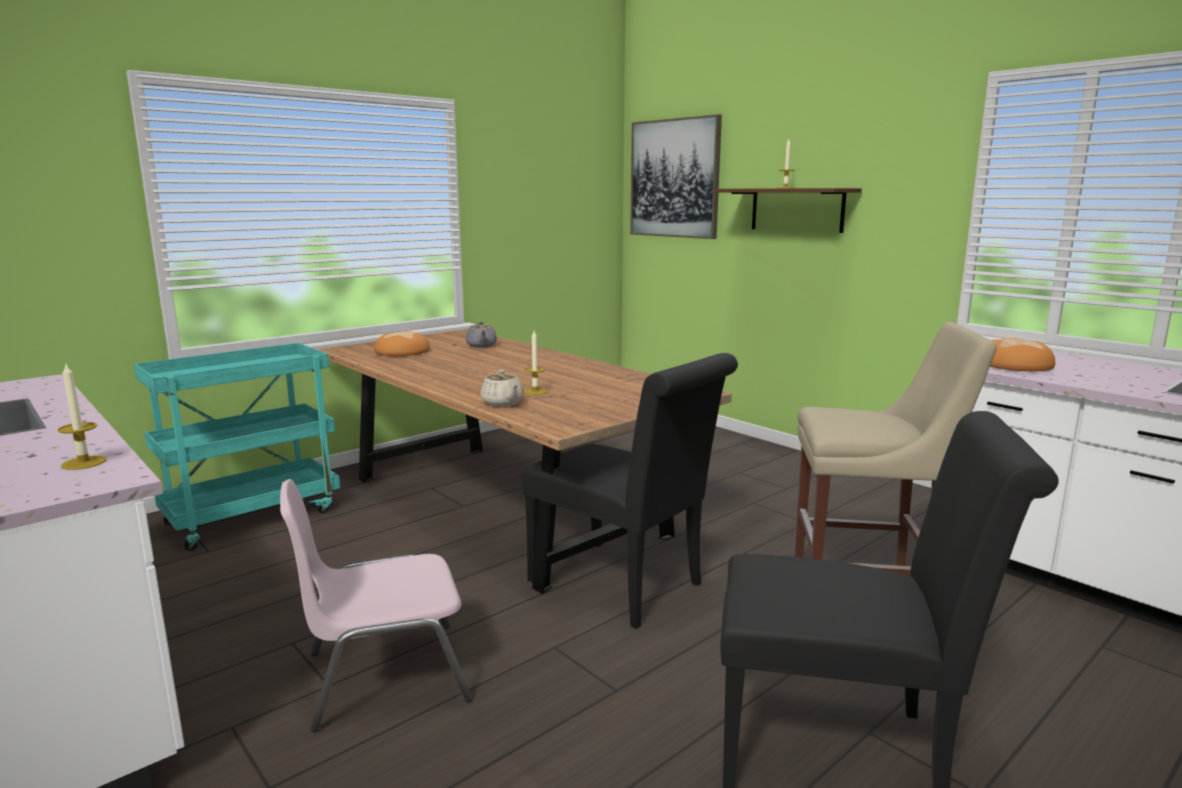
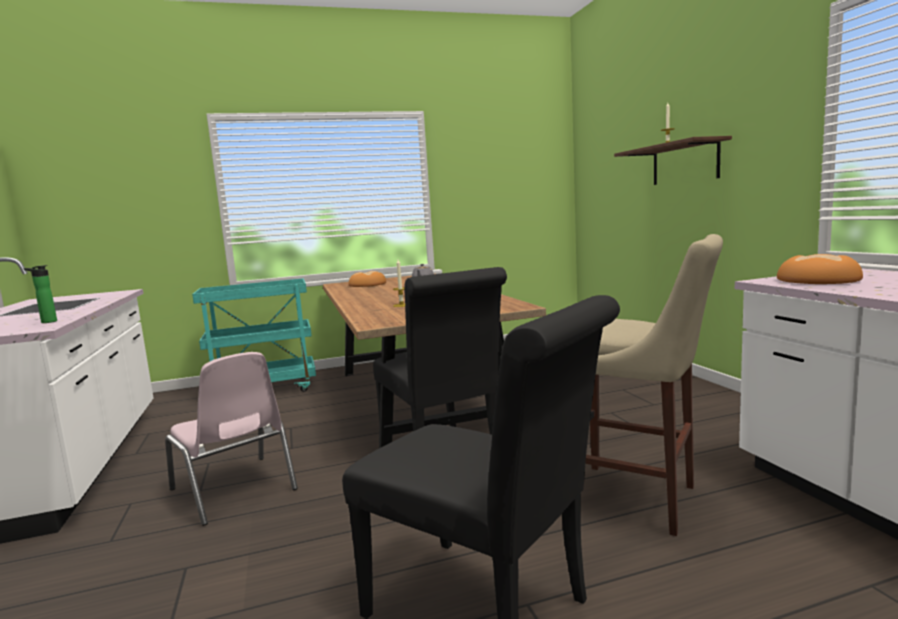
camera: 25 degrees right, 5 degrees down
(84, 463) = (46, 322): candle -> bottle
(384, 675) = (234, 490): pink chair -> pink chair turned 135 degrees counterclockwise
(502, 403) = (366, 311): beige teapot -> none
(674, 178) = (603, 152): picture -> none

